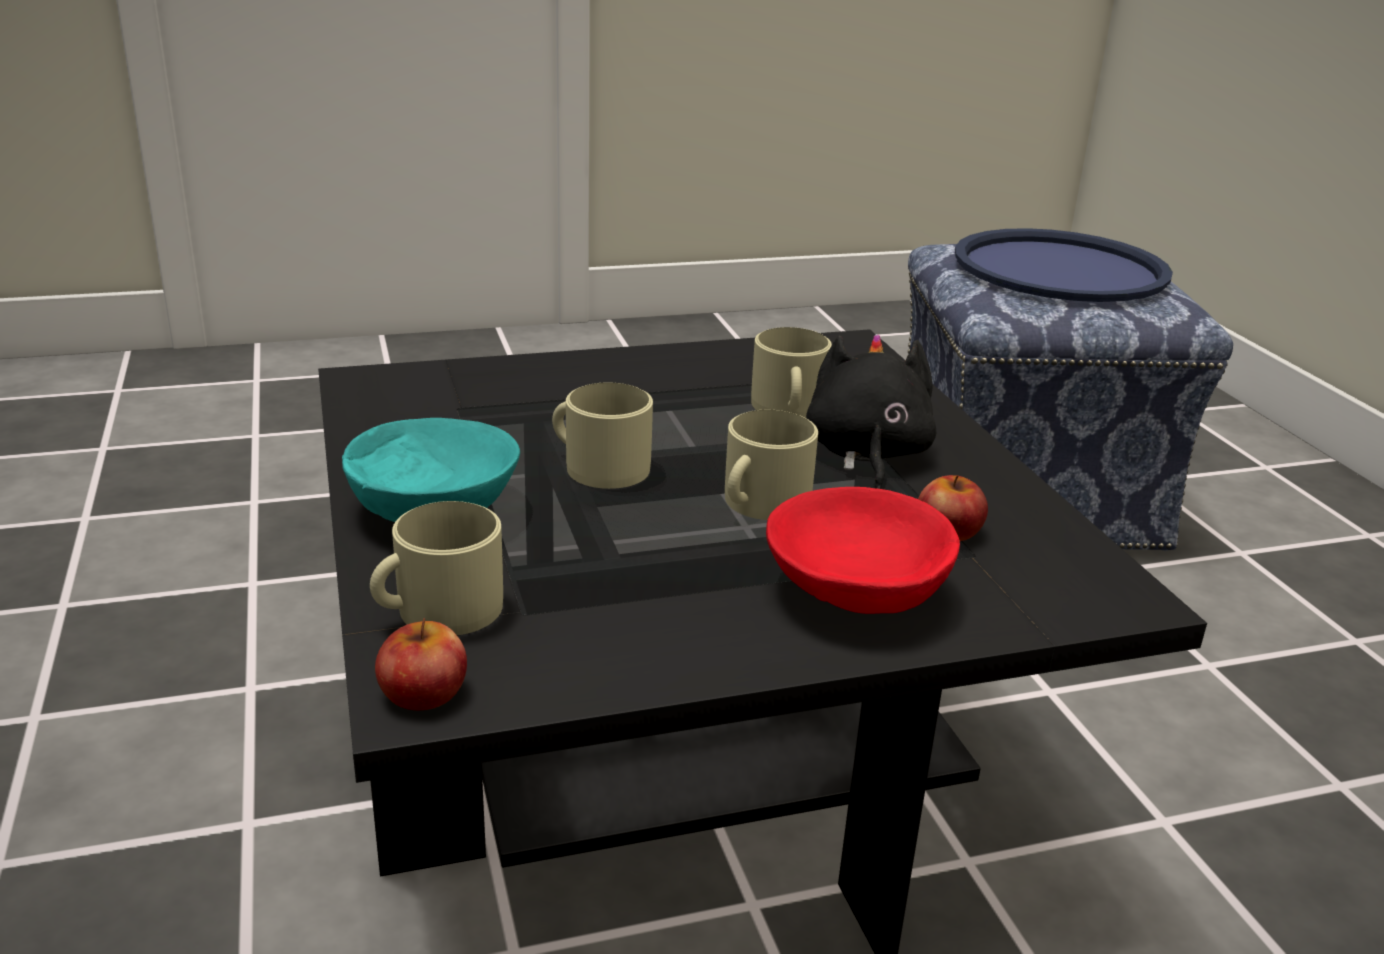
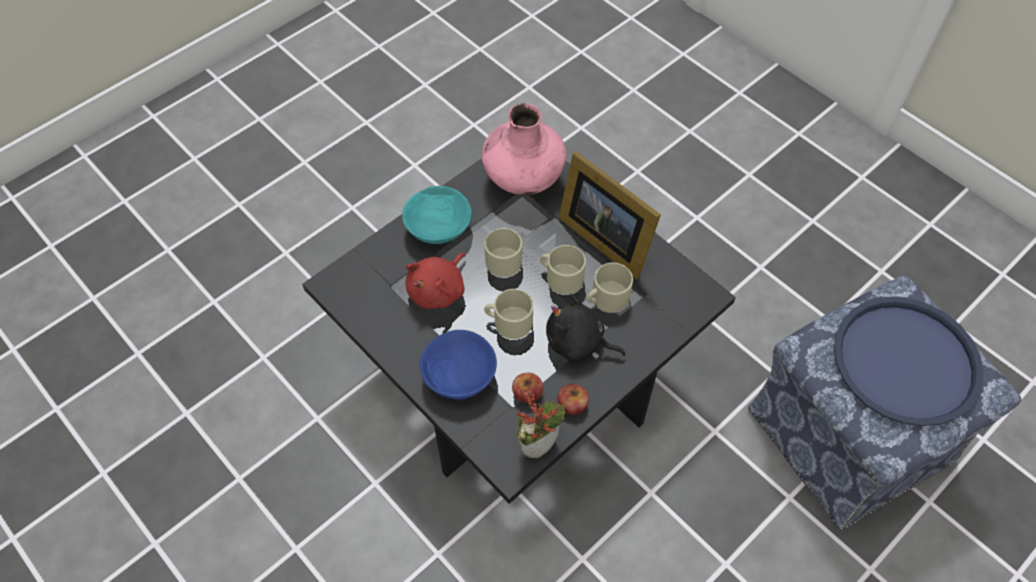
camera: 65 degrees right, 30 degrees up
(423, 691) = (336, 283): apple -> apple (572, 404)
(433, 399) = (523, 178): none -> pink vase
(438, 610) = (378, 264): beige mug -> beige mug (560, 276)
(603, 555) = (438, 290): none -> red plush toy
(655, 375) = (604, 237): none -> picture frame
(858, 591) = (460, 376): red bowl -> blue bowl
(866, 455) = (578, 343): black plush toy -> black plush toy turned 135 degrees counterclockwise
(1076, 551) = (539, 442): none -> potted plant

